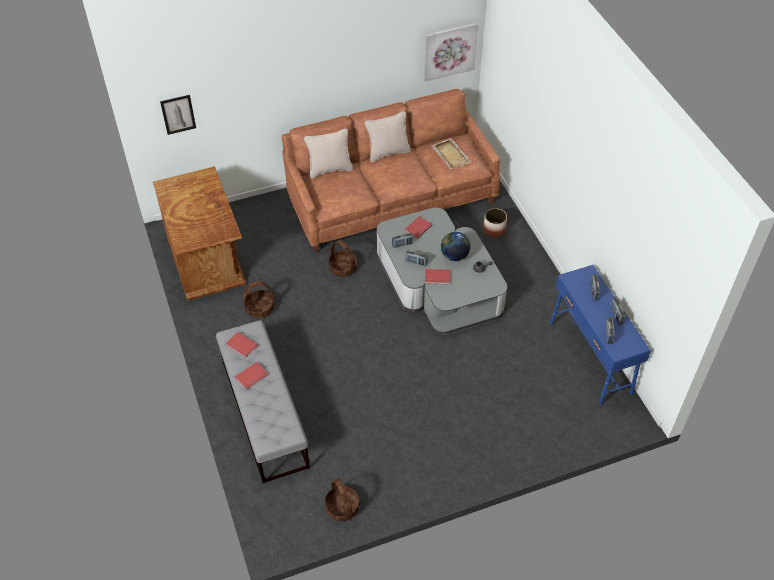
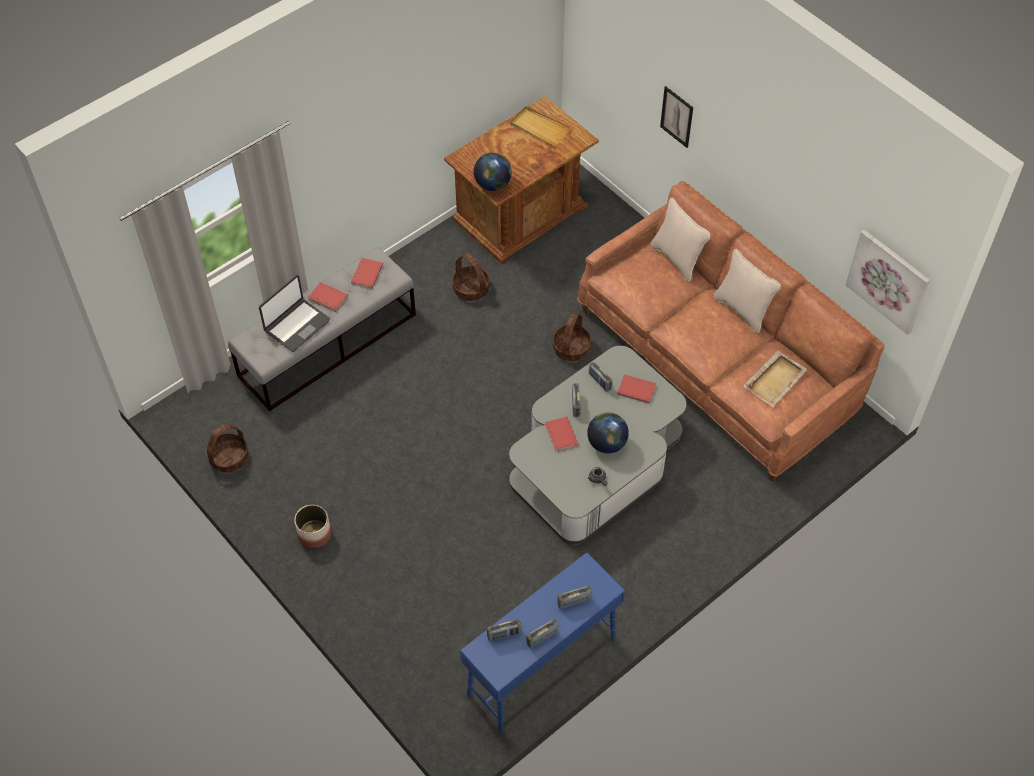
camera: 70 degrees right, 5 degrees up
(178, 114) = (602, 56): picture -> picture (677, 117)
(182, 193) = (539, 128): none -> beige tray
(220, 233) = (493, 184): none -> globe
(268, 404) = (296, 325): none -> laptop
(494, 230) = (720, 496): planter -> planter (314, 534)

